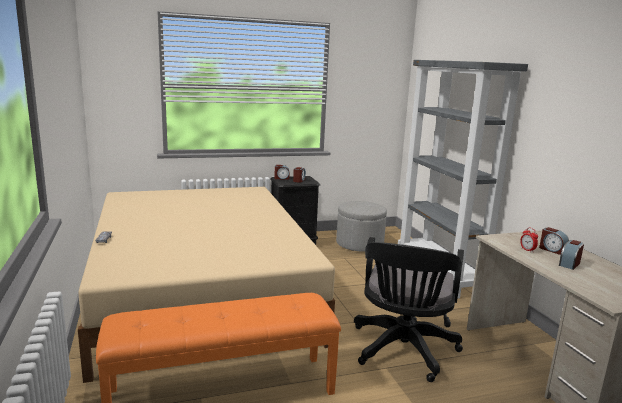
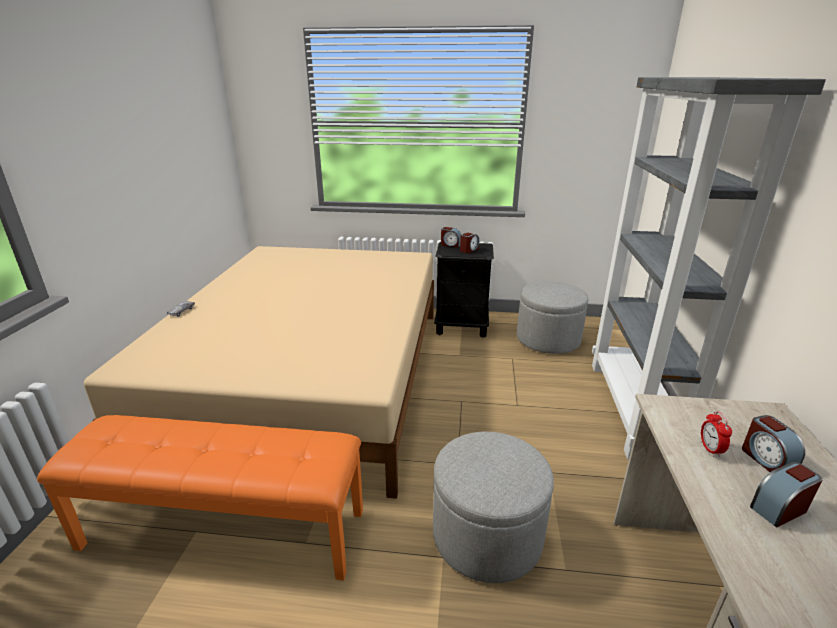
camera: 25 degrees right, 10 degrees up
(403, 351) = (487, 535): black office chair -> grey ottoman

